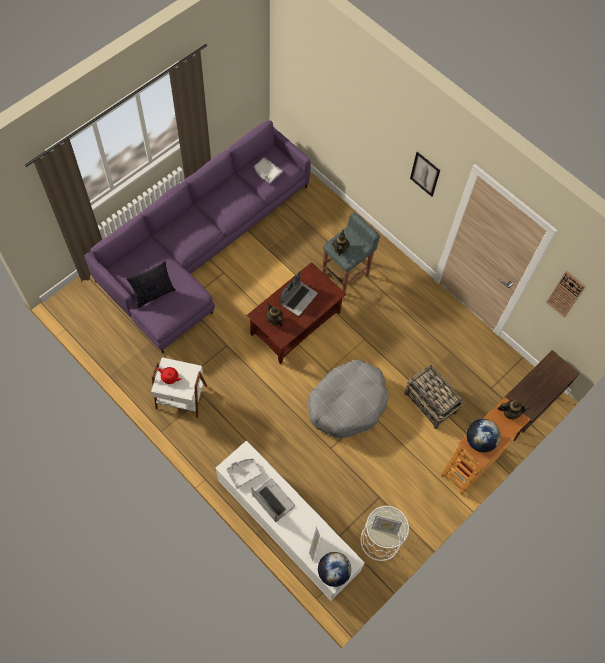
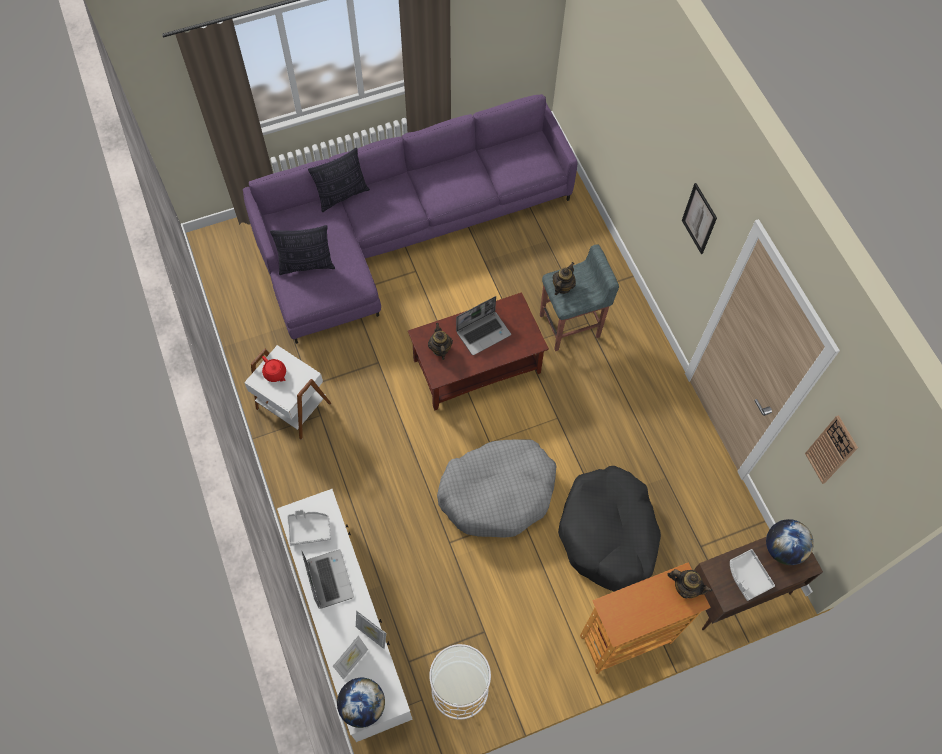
camera: 25 degrees right, 0 degrees up
(156, 236) = (342, 195): none -> pillow
(267, 172) = (516, 162): grey tray -> grey tray (748, 576)
(384, 529) = (454, 676): picture frame -> picture frame (372, 634)
(430, 402) = (608, 533): basket -> black dog bed
(479, 440) = (624, 609): globe -> globe (782, 548)

